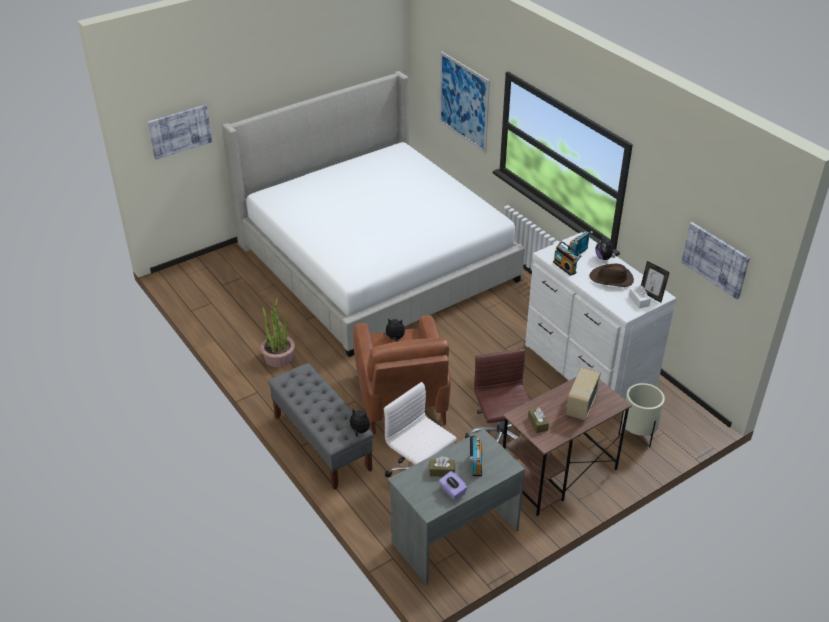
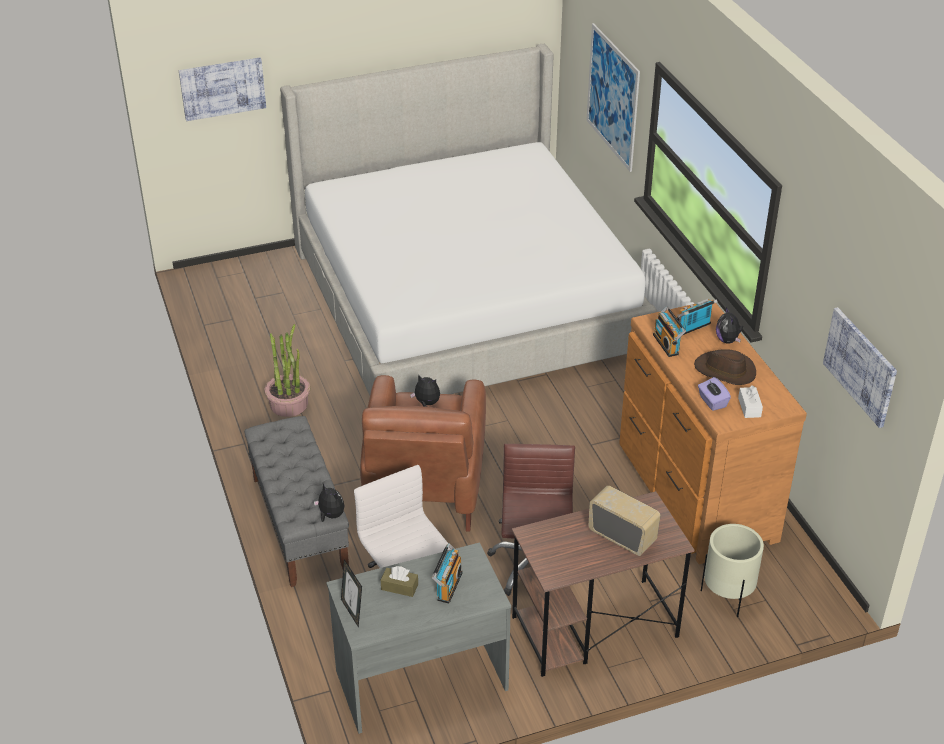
camera: 15 degrees right, 0 degrees up
(452, 491) = (402, 615): purple tissue box -> purple tissue box (712, 402)
(537, 423) = (553, 549): brown tissue box -> none
(580, 405) = (622, 536): radio -> radio turned 90 degrees clockwise
(587, 368) = (694, 493): white dresser -> brown dresser
(651, 296) = (770, 403): picture frame -> picture frame (352, 612)

